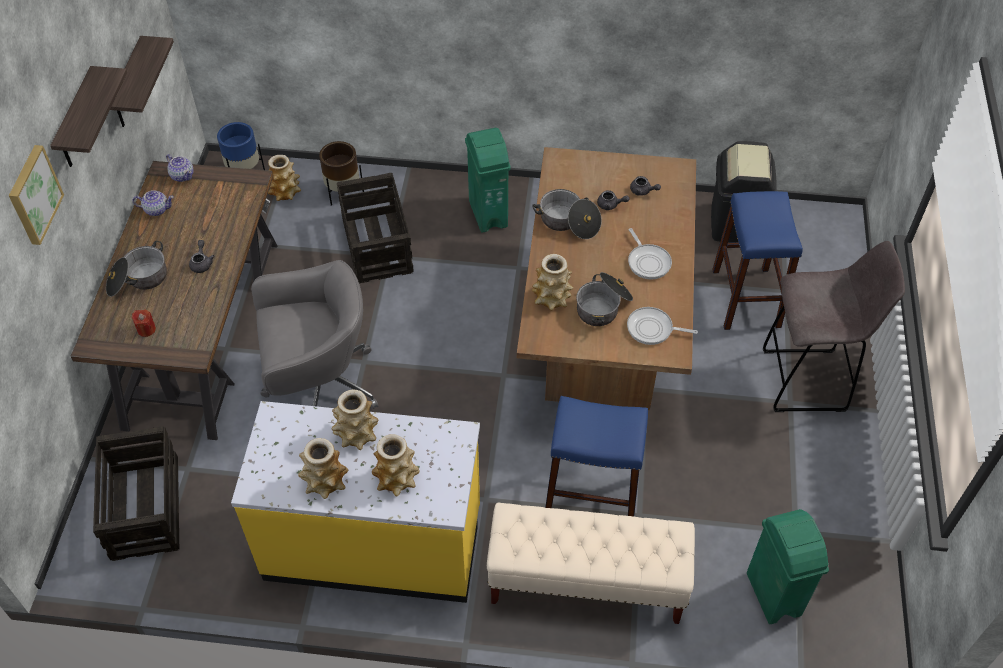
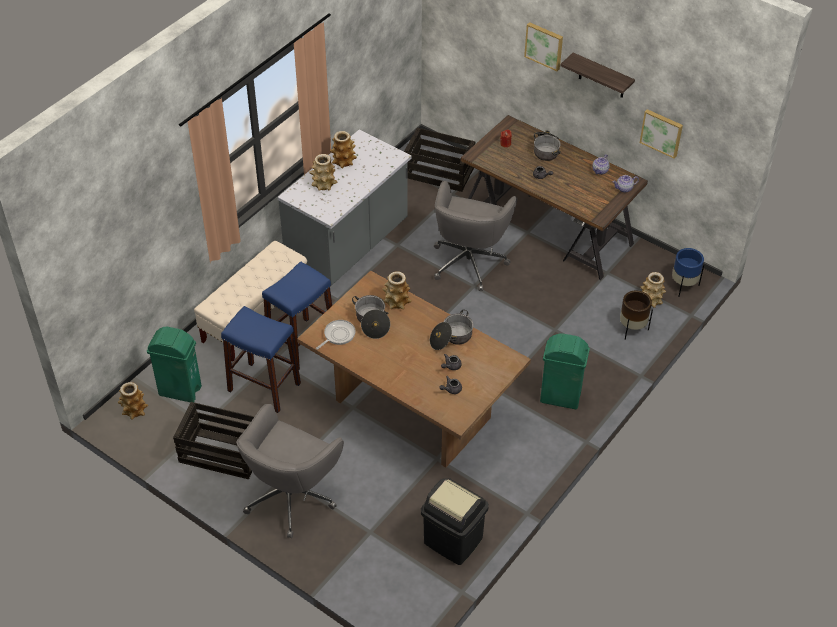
camera: 120 degrees right, 5 degrees down
(129, 85) = (662, 132): shelf -> picture
(357, 434) = (361, 180): vase -> vase (134, 410)
(374, 543) = (348, 246): yellow counter -> grey counter
(377, 245) = (568, 328): crate -> crate (221, 453)
(648, 262) = (389, 360): frying pan -> none
(746, 298) = (381, 504): blue stool -> blue stool (264, 387)
(807, 381) = (292, 496): grey stool -> grey office chair

